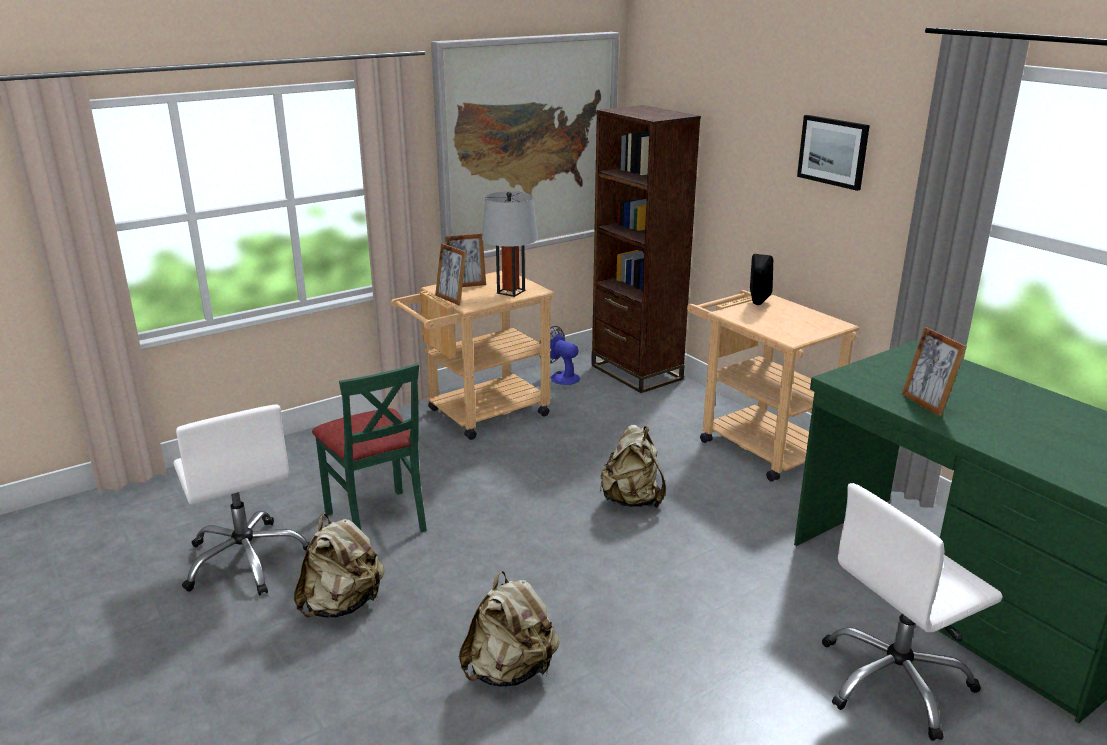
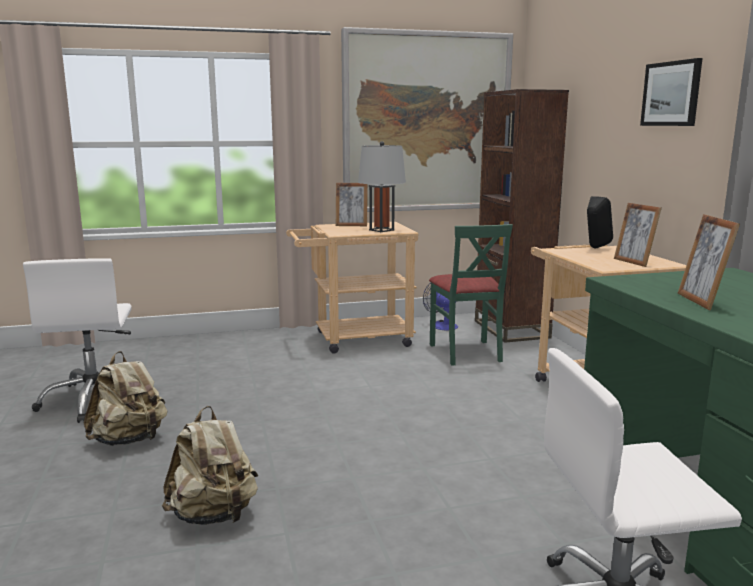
camera: 20 degrees right, 10 degrees down
(377, 520) = (212, 391): green chair -> green chair (466, 352)
(451, 299) = (328, 229): picture frame -> picture frame (633, 262)
(632, 500) = (436, 411): beige backpack -> none

